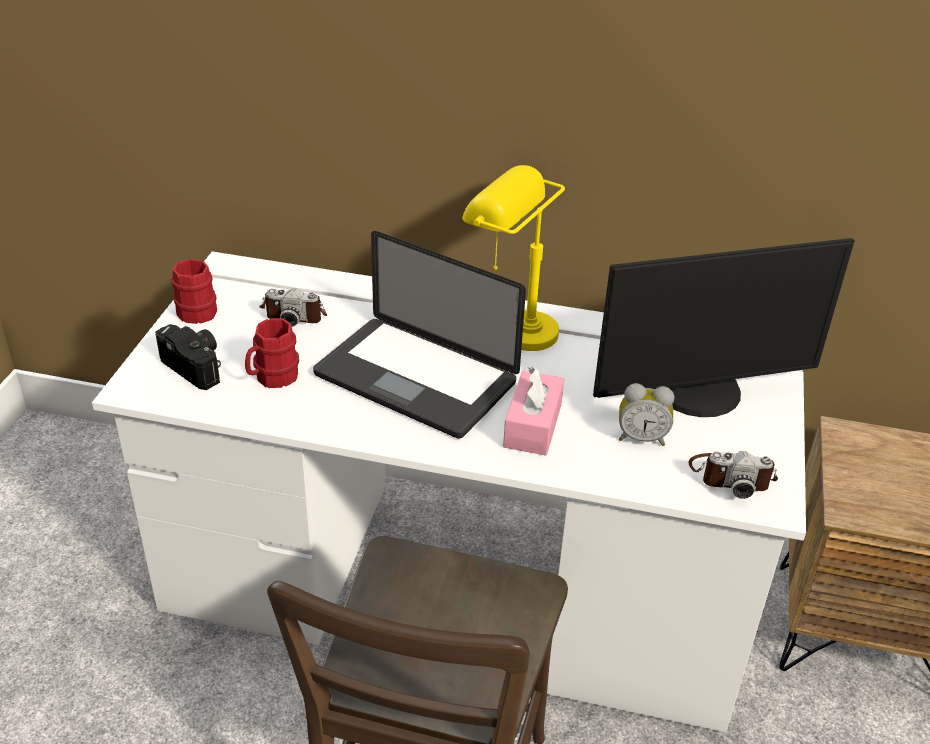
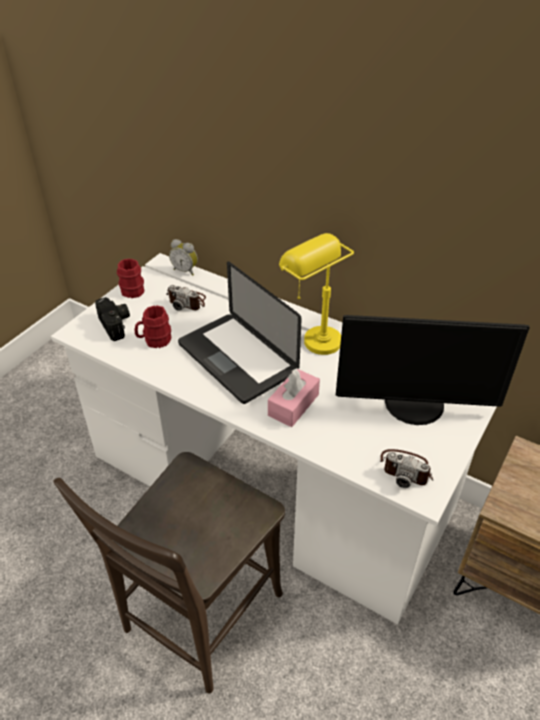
camera: 20 degrees right, 5 degrees up
(641, 437) = (359, 428): alarm clock -> alarm clock (185, 270)

